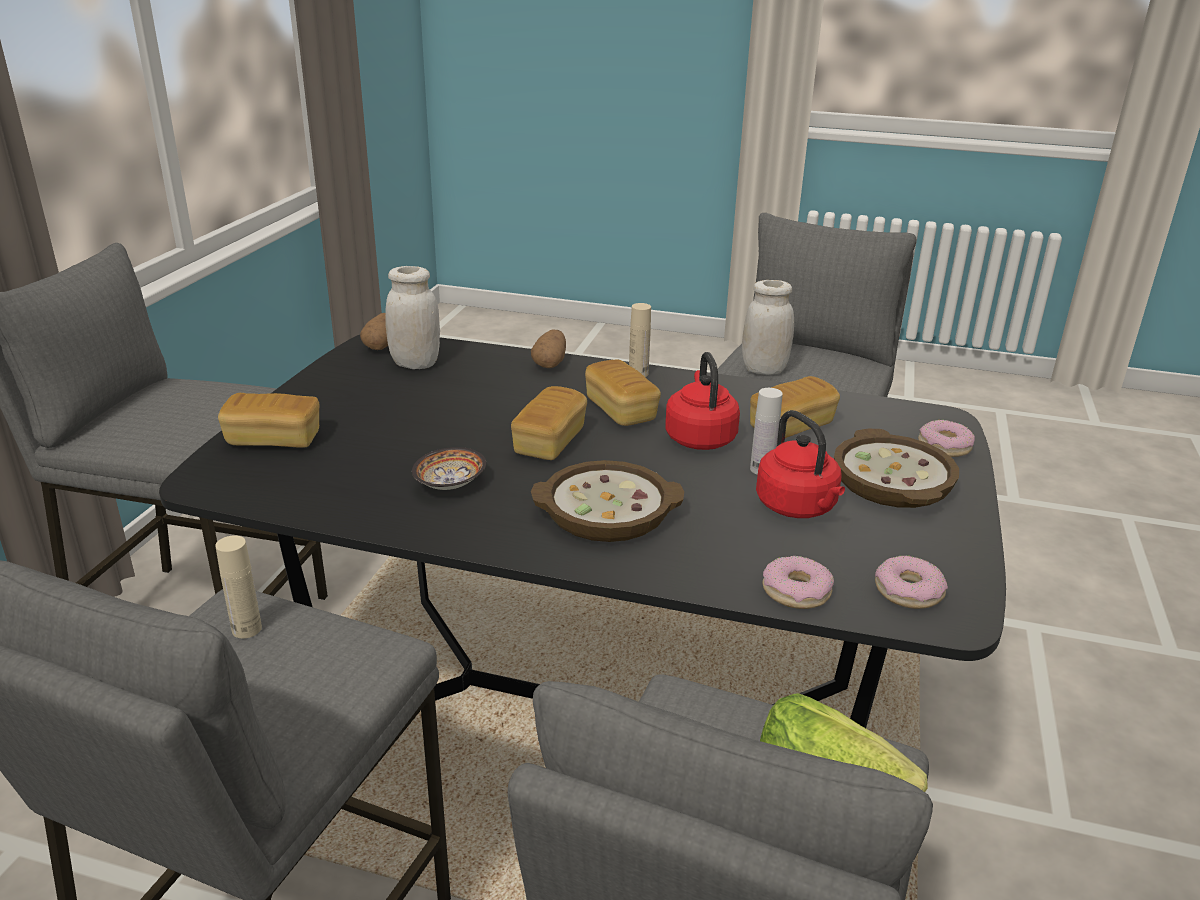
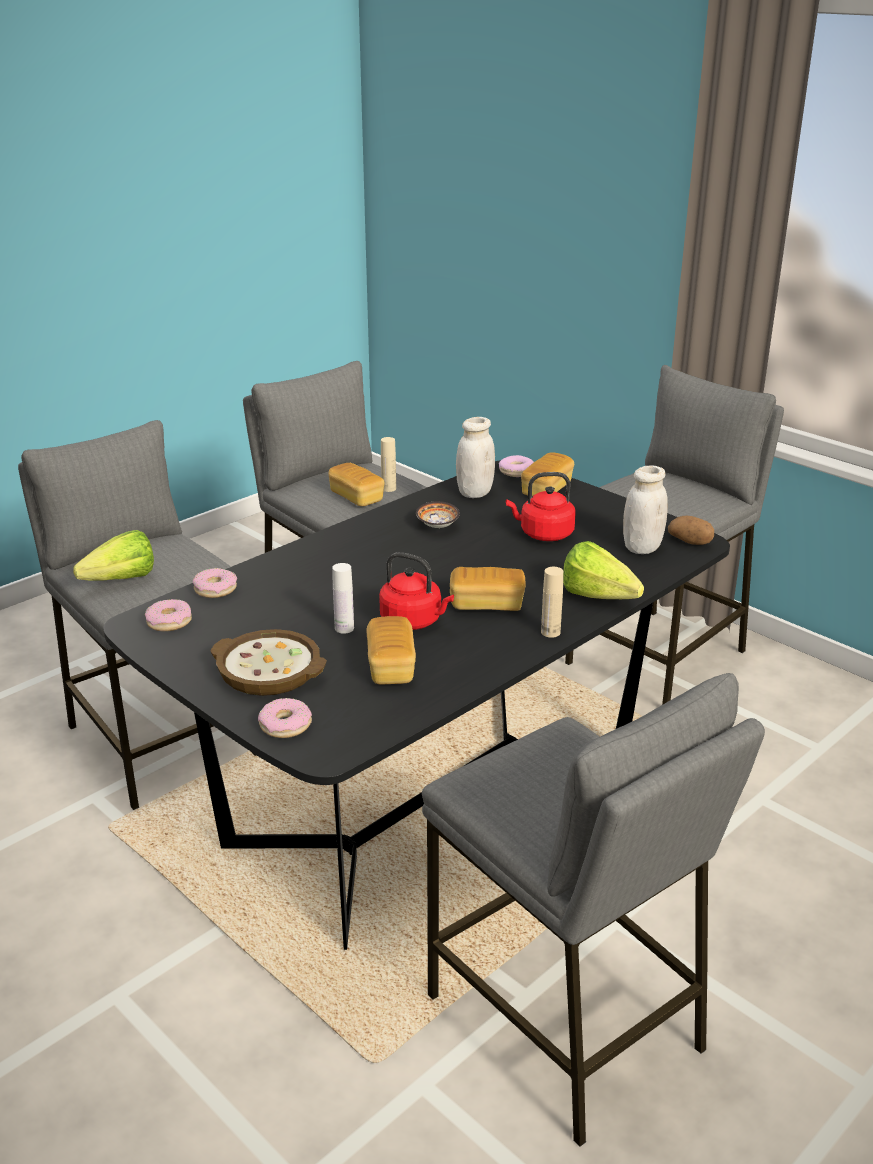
camera: 120 degrees right, 0 degrees up
(214, 473) = (516, 472): none -> donut
(549, 442) = (462, 566): bread -> bread (356, 497)
(550, 363) = (603, 600): potato -> lettuce
(606, 512) = (355, 561): bowl -> none
(764, 370) = (570, 756): white jar -> white jar (474, 493)
(798, 507) = (286, 623): red kettle -> red kettle (543, 534)

